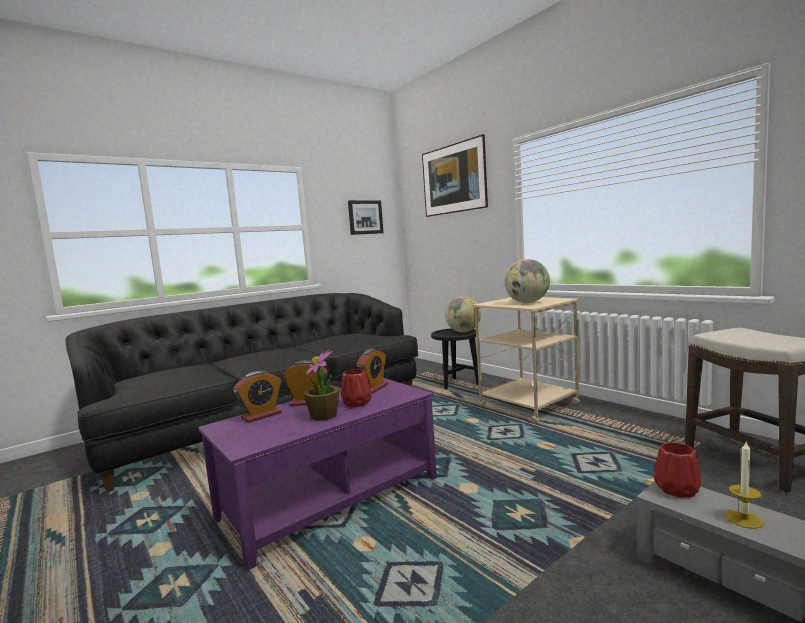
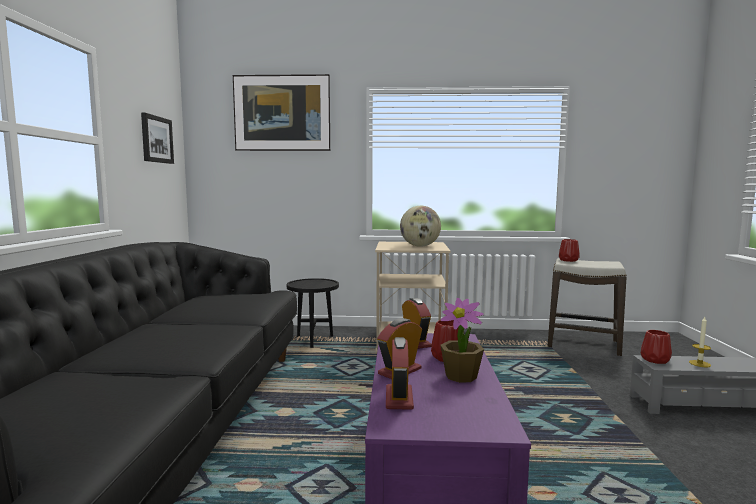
camera: 50 degrees left, 0 degrees up
(463, 332) = (321, 281): globe -> none
(733, 331) = (568, 260): none -> red vase

